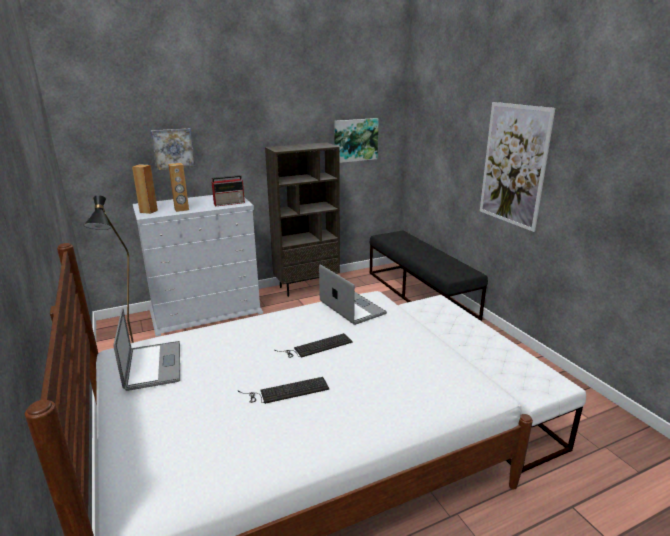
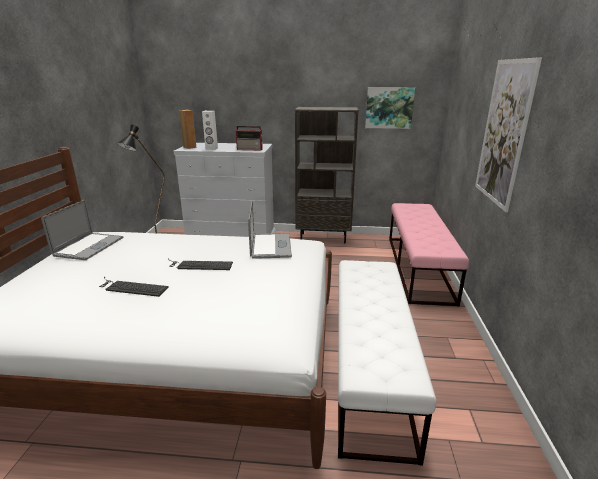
camera: 30 degrees right, 0 degrees up
(173, 148) = (223, 101): picture -> none
(181, 209) = (211, 149): brown speaker -> white speaker
(420, 294) = (418, 268): black bench -> pink bench

